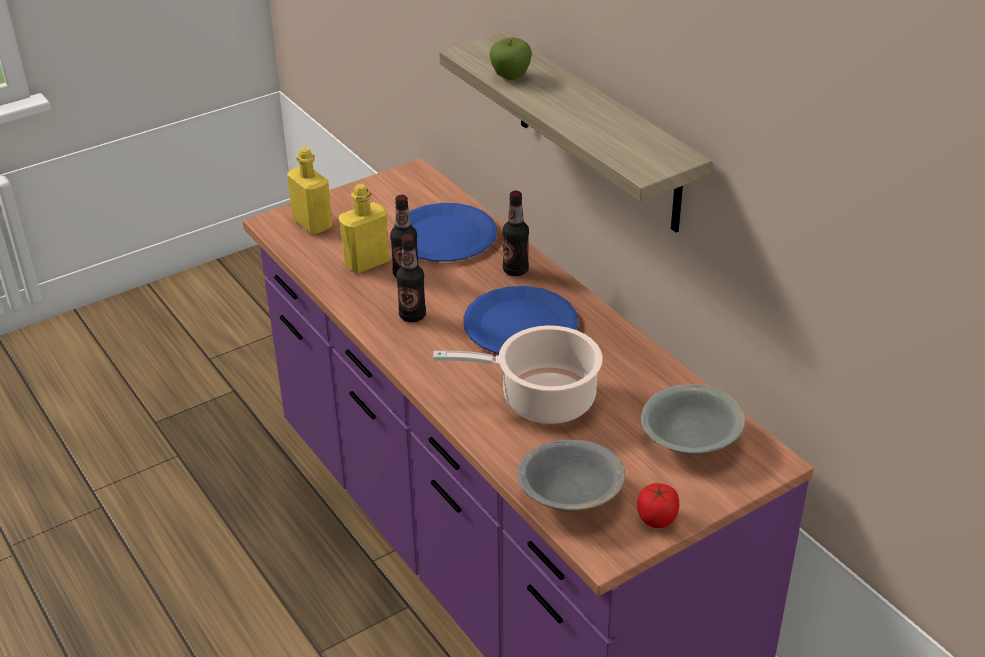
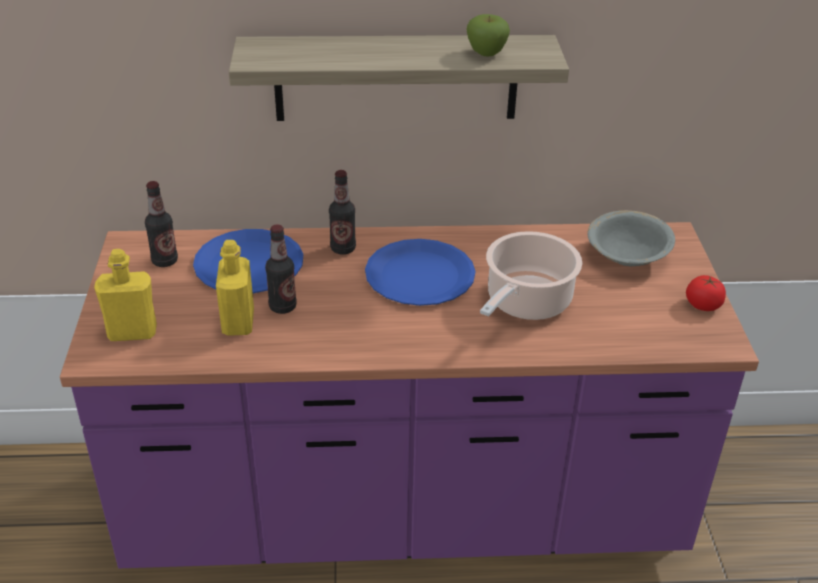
camera: 60 degrees left, 0 degrees up
(412, 316) = (349, 326): bottle -> bottle (165, 261)
(510, 76) = (324, 58): apple -> apple (486, 54)
(570, 495) = (652, 334): grey bowl -> none

